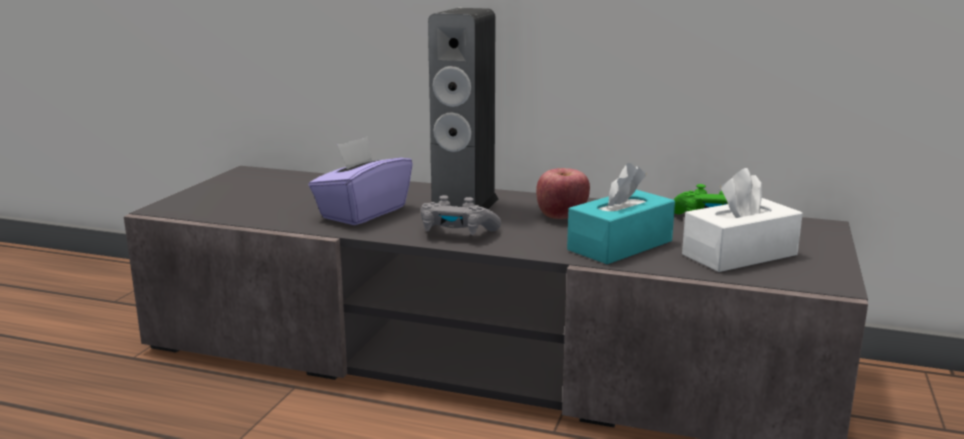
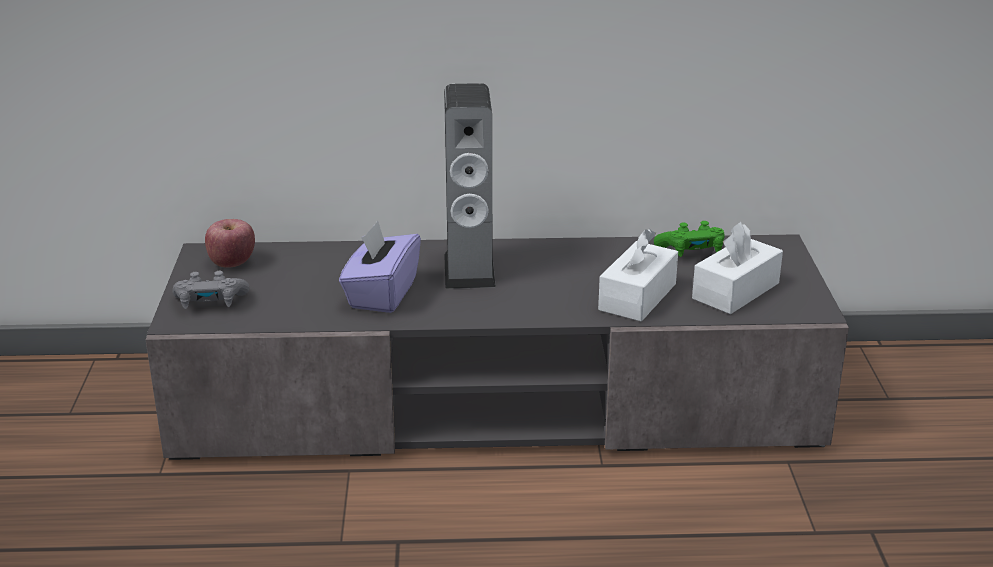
camera: 20 degrees left, 10 degrees up
(456, 233) = (490, 307): grey game controller -> grey game controller (210, 303)
(561, 217) = (565, 269): apple -> apple (232, 263)
(620, 245) = (637, 297): turquoise tissue box -> white tissue box

